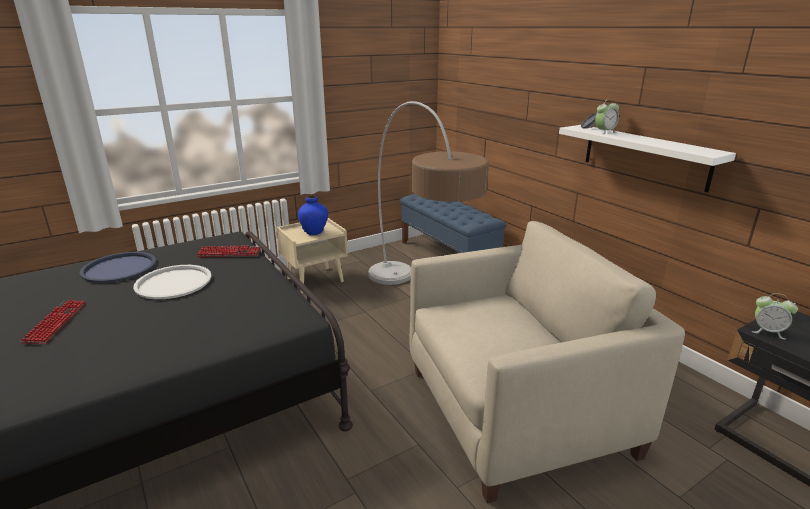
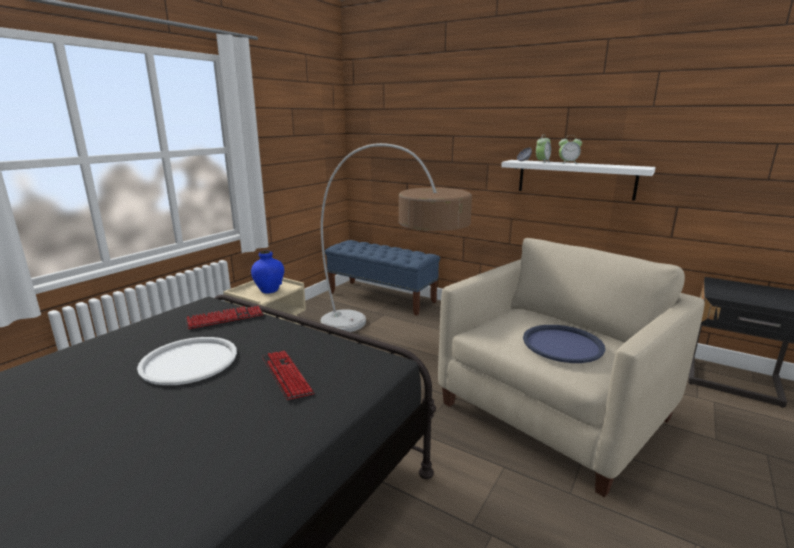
camera: 25 degrees left, 5 degrees down
(56, 323) = (62, 446): keyboard -> keyboard (286, 375)
(119, 268) = (89, 361): blue tray -> blue tray (562, 344)
(767, 332) = (722, 294): alarm clock -> alarm clock (568, 163)

